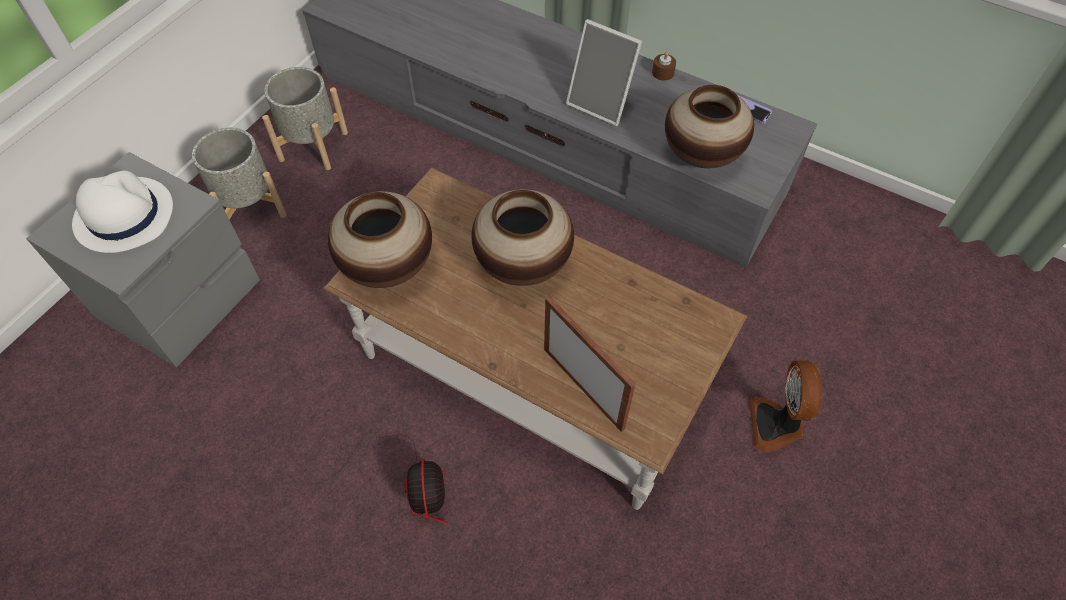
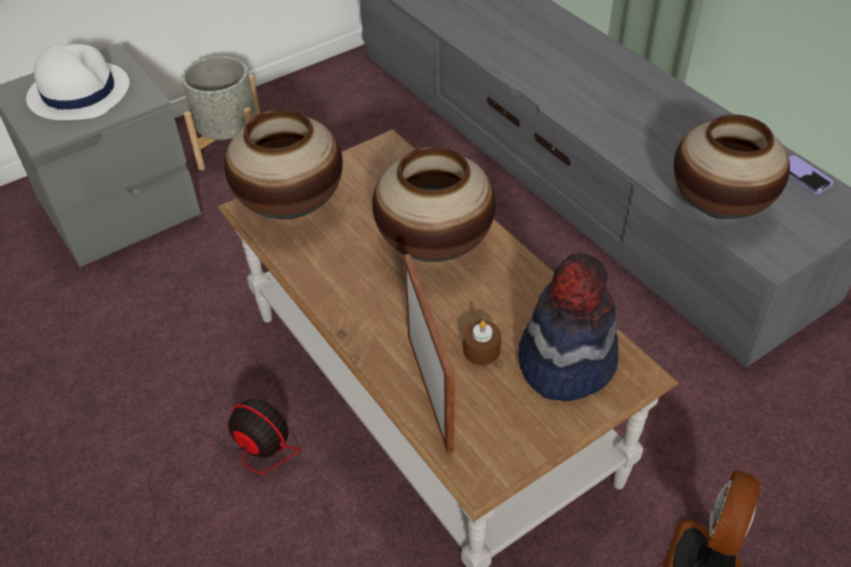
camera: 25 degrees right, 10 degrees down
(314, 146) = (322, 112): grey planter -> none
(408, 484) = (232, 461): fan -> fan turned 75 degrees counterclockwise
(602, 103) = (624, 125): picture frame -> none
(663, 73) = (713, 113): brown candle -> brown candle (481, 350)
(666, 327) = (565, 361): none -> hat

